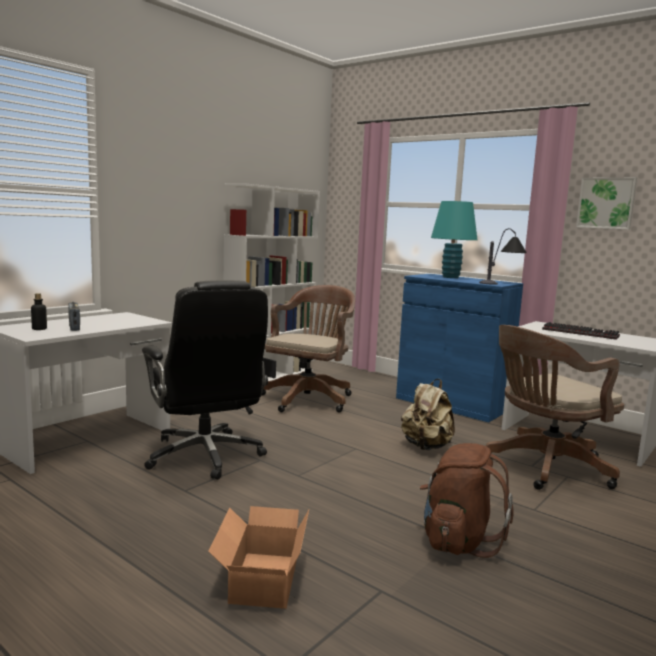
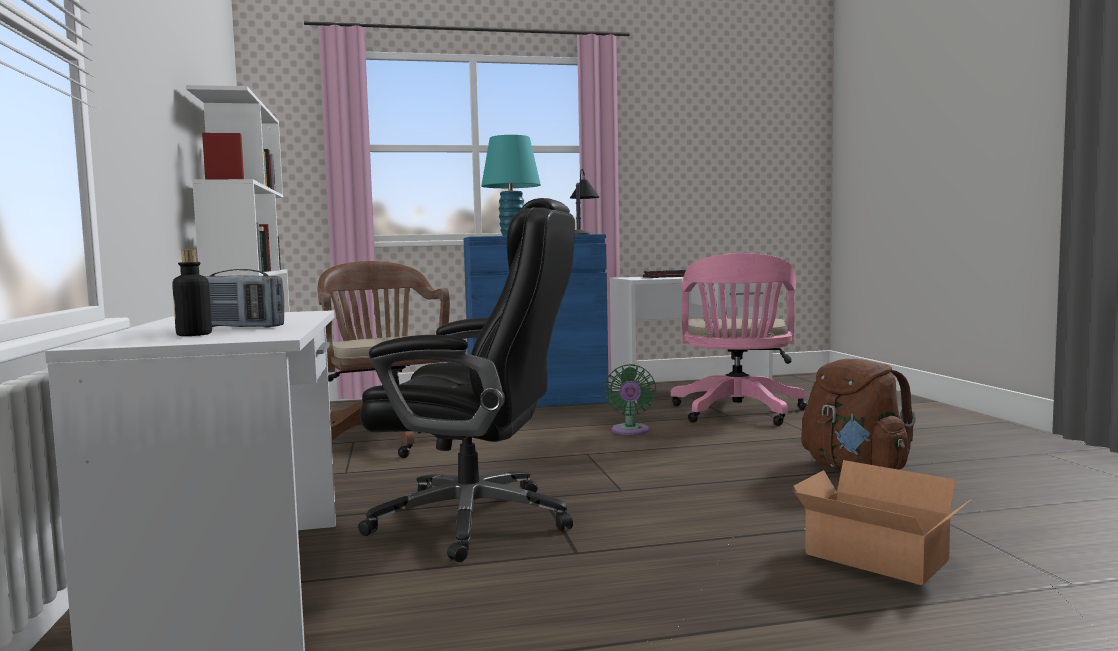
camera: 50 degrees left, 5 degrees down
(426, 447) = (630, 431): beige backpack -> green fan
(544, 467) = (737, 413): brown office chair -> pink office chair
(606, 203) = (649, 143): picture -> none

